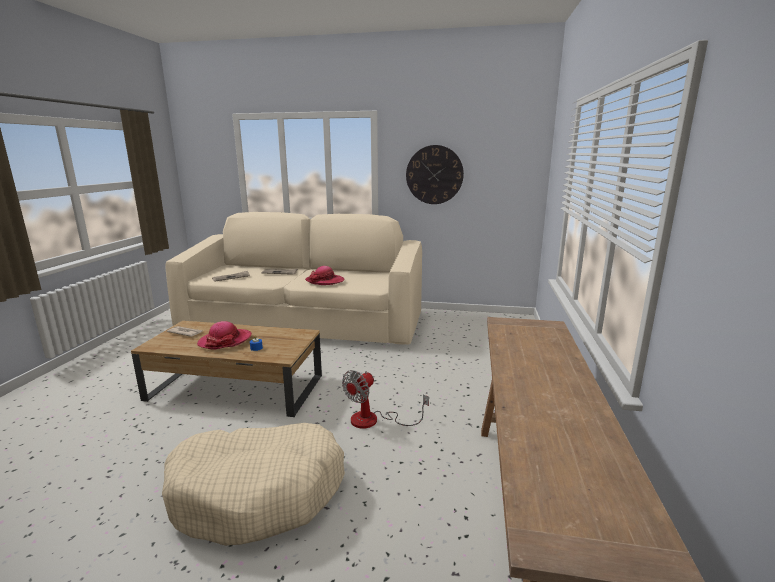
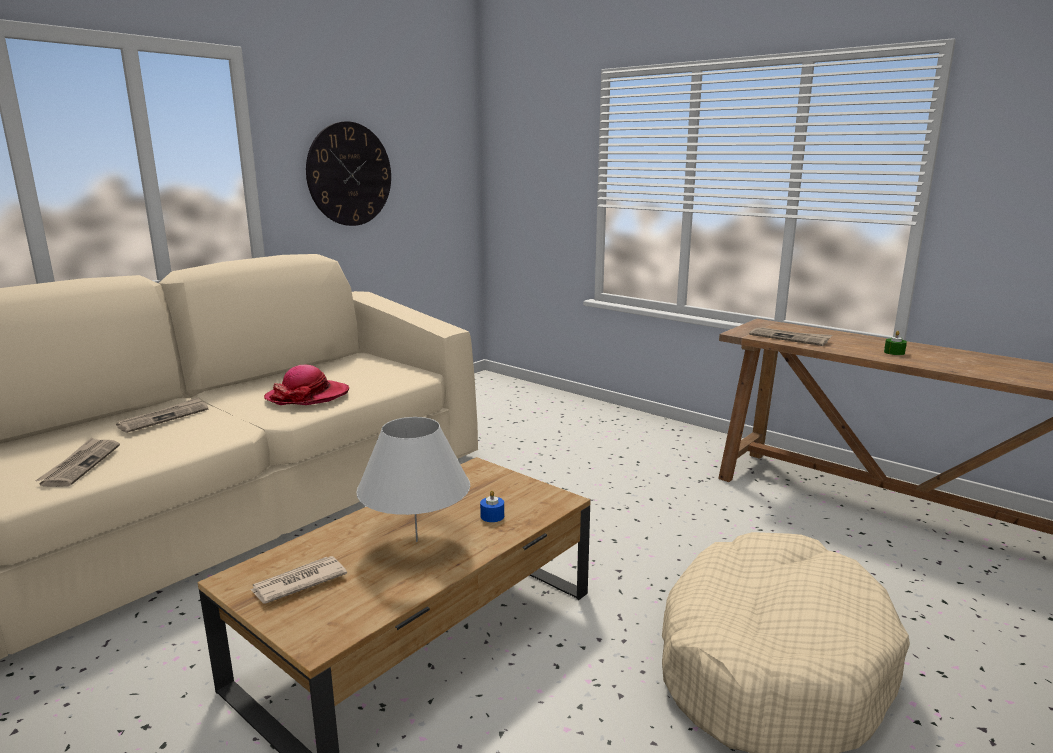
camera: 60 degrees left, 0 degrees up
(225, 341) = (416, 541): hat -> white table lamp
(374, 420) = (648, 533): fan -> none
(513, 337) = (790, 338): none -> newspaper
(534, 378) = (894, 352): none -> green candle

